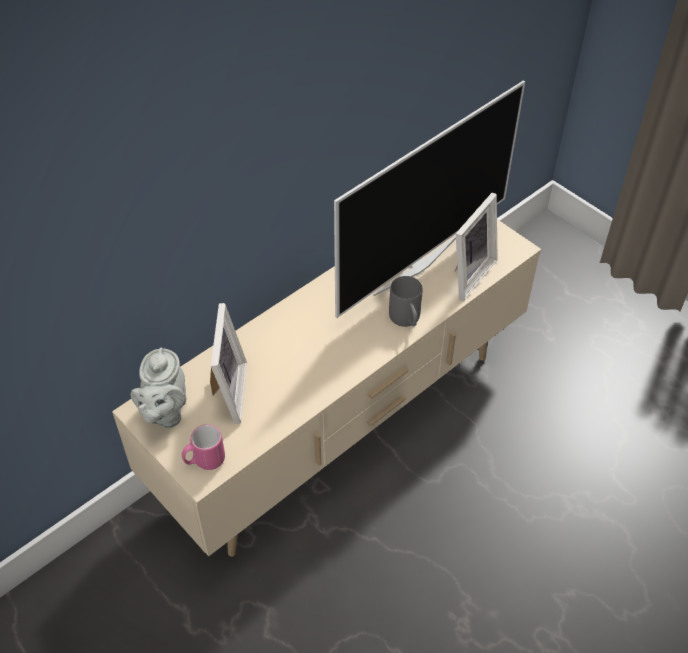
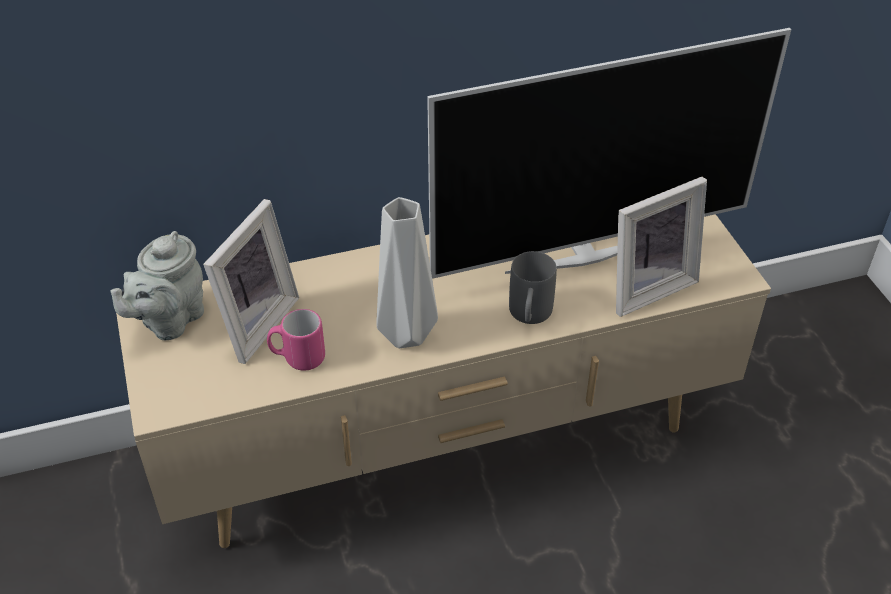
camera: 25 degrees right, 5 degrees down
(204, 460) = (175, 391): pink mug -> pink mug (298, 358)
(335, 361) = (407, 333): none -> grey vase

